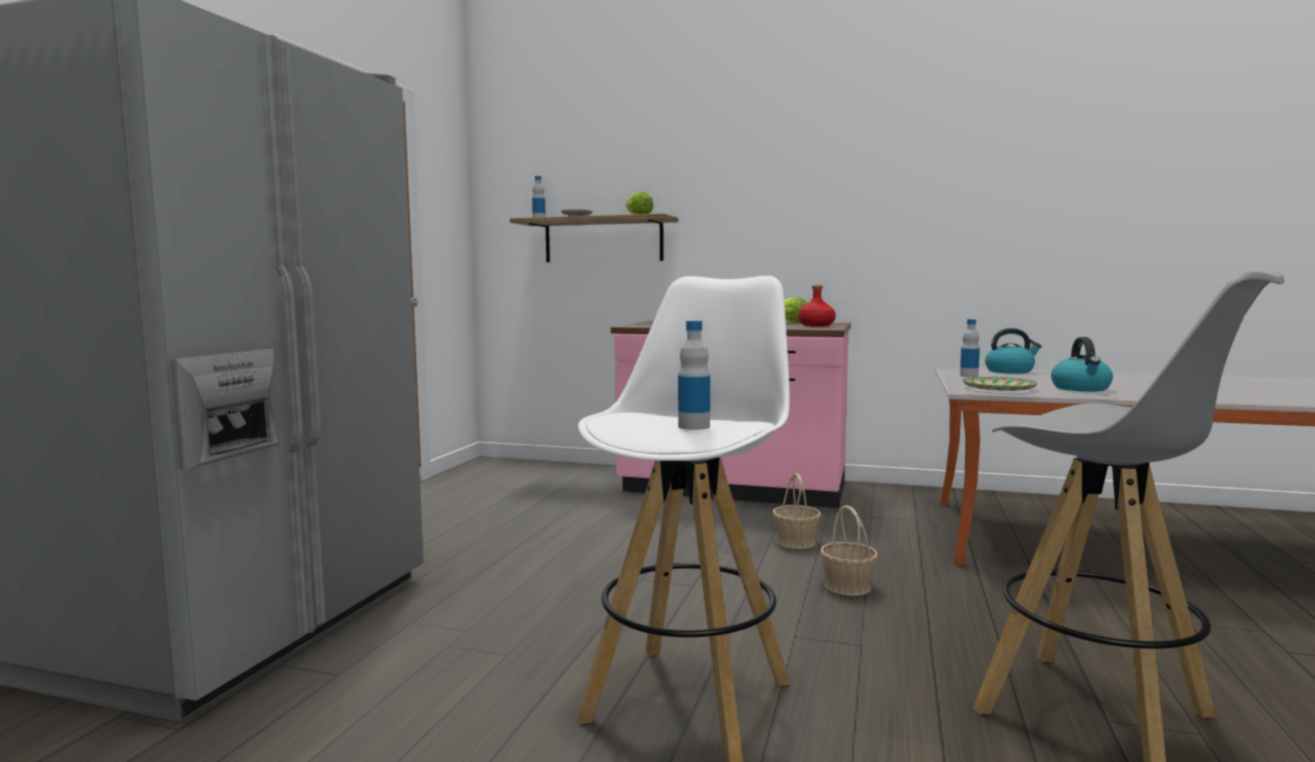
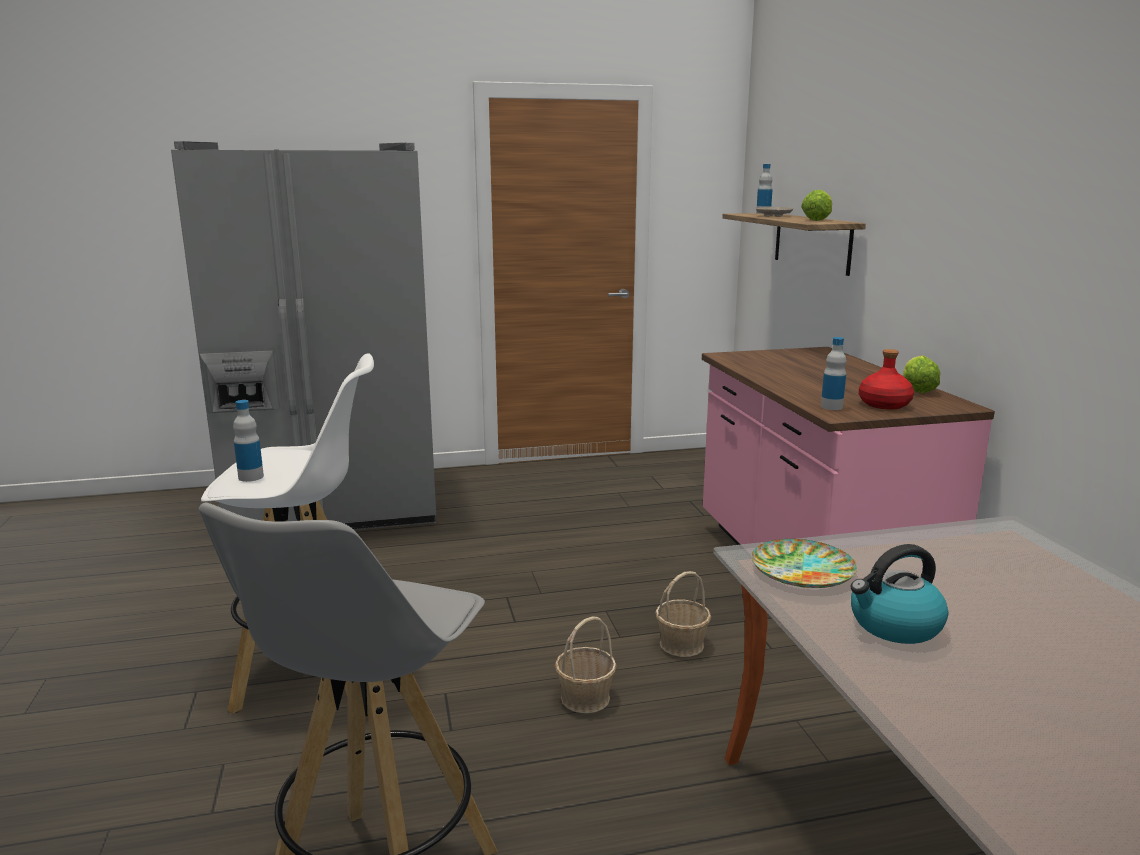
camera: 60 degrees right, 10 degrees up
(969, 376) = (919, 544): bottle -> bottle (831, 407)
(1010, 371) = (1041, 566): kettle -> none

